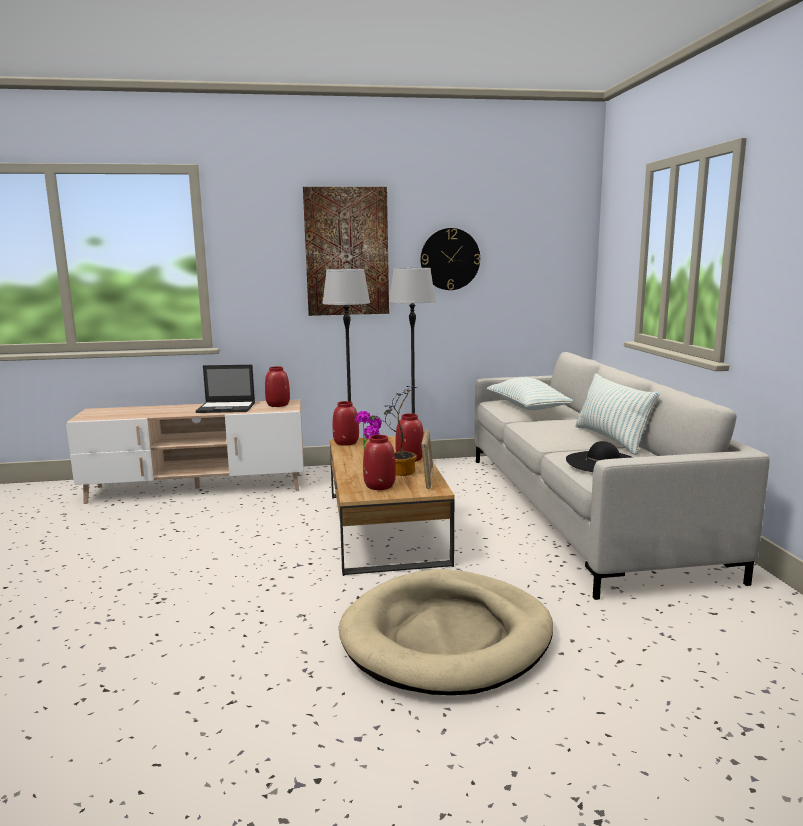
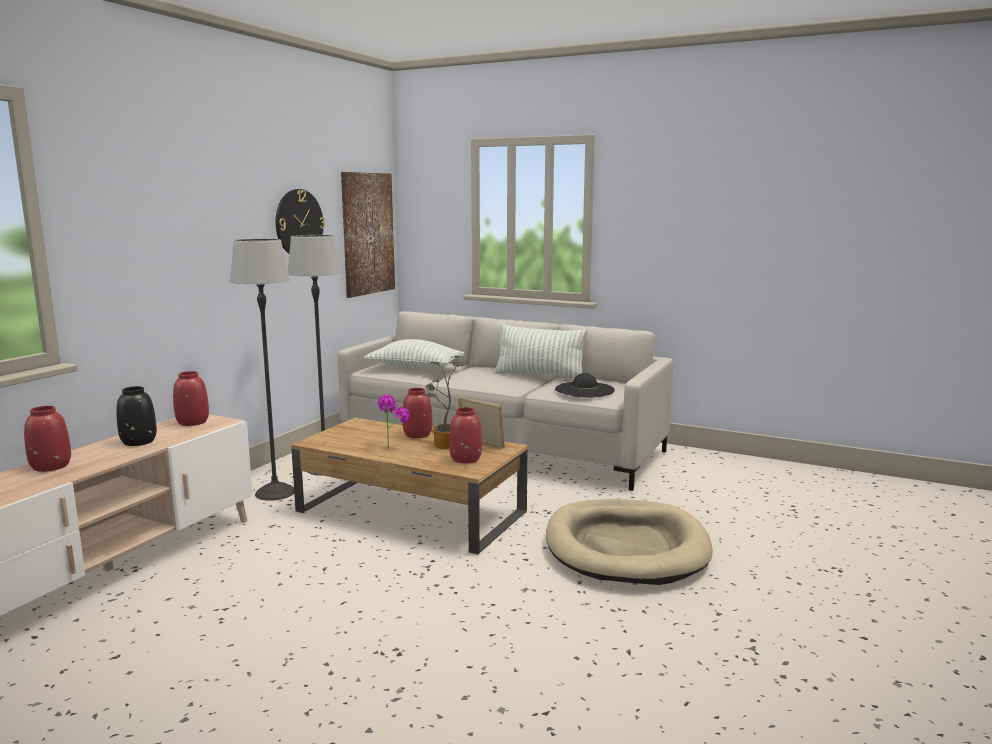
camera: 55 degrees left, 0 degrees up
(227, 407) = (139, 441): laptop -> black vase
(346, 442) = (319, 441): red vase -> red vase (51, 466)
(347, 252) = (209, 217): picture -> picture (367, 234)

